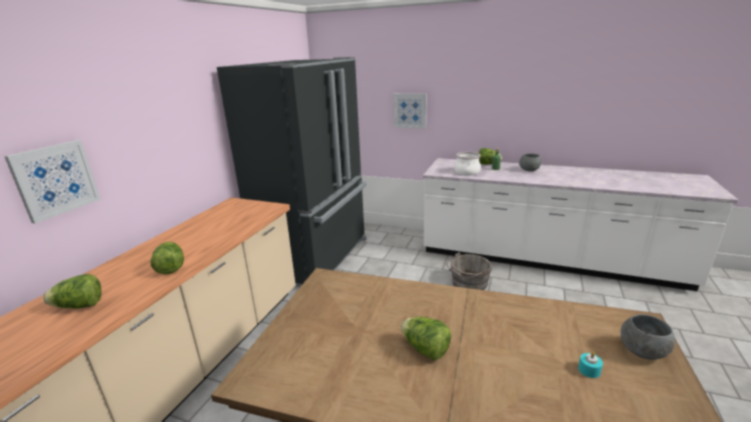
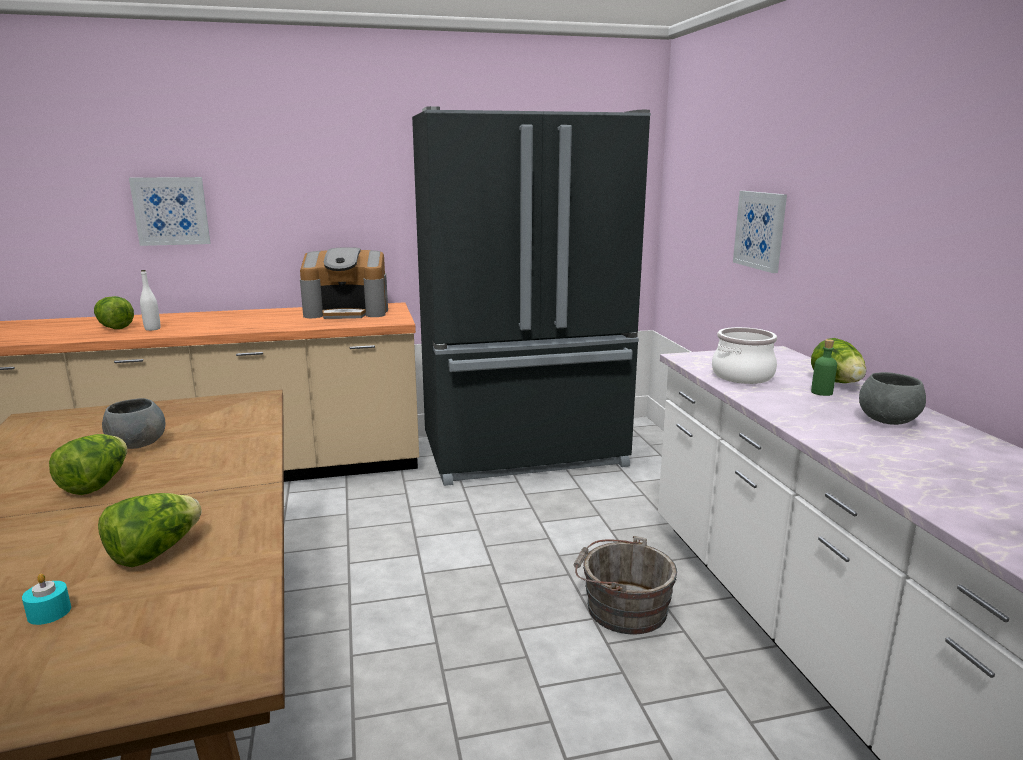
camera: 55 degrees right, 5 degrees down
(128, 287) = (152, 329): none -> white bottle
(171, 268) = (199, 329): lettuce -> lettuce (154, 552)
(223, 214) = (347, 312): none -> coffee machine
(642, 351) = (113, 668): grey bowl -> grey bowl (137, 445)

